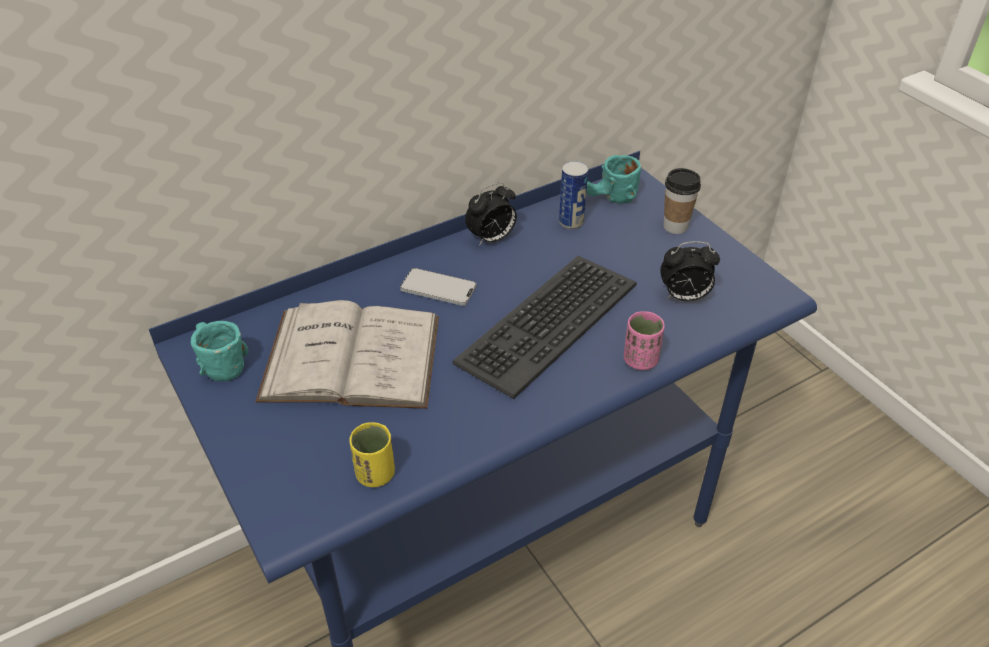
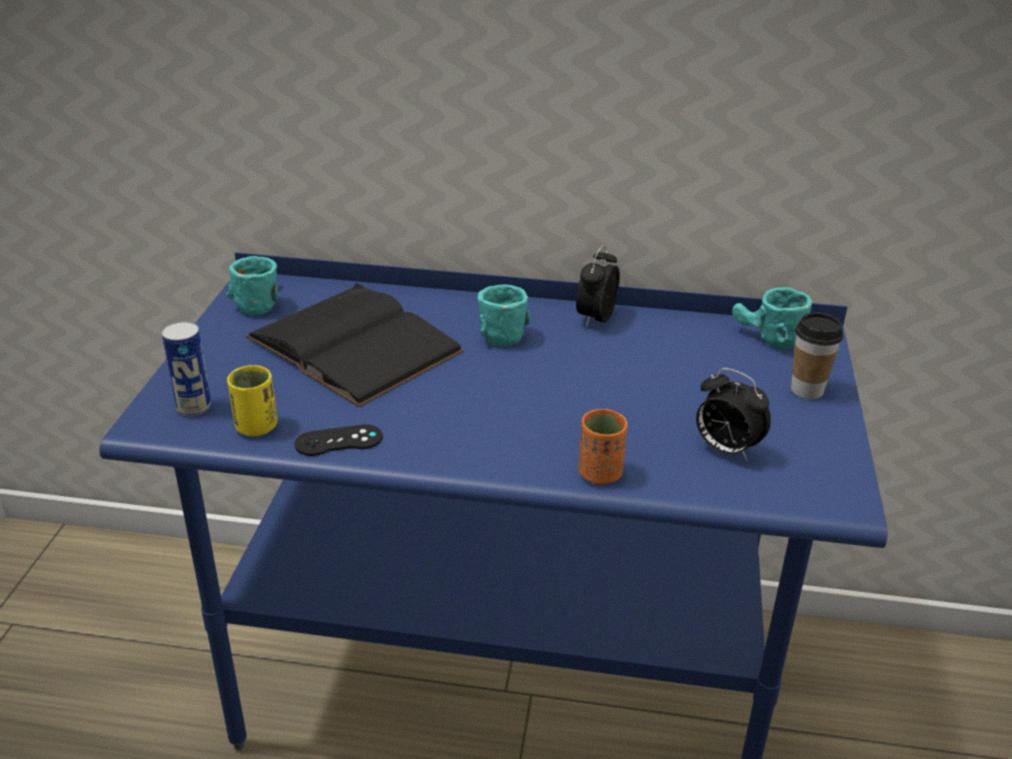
camera: 40 degrees right, 10 degrees down
(351, 358) = (354, 344): white book -> black book
(438, 288) = (494, 331): phone -> turquoise mug
(450, 445) = (339, 441): none -> black game controller
(491, 239) = (595, 318): alarm clock -> alarm clock turned 105 degrees clockwise
(546, 323) = (552, 401): keyboard -> none
(571, 222) = (694, 339): can -> can (194, 407)
(640, 360) = (600, 474): pink cup -> orange cup

